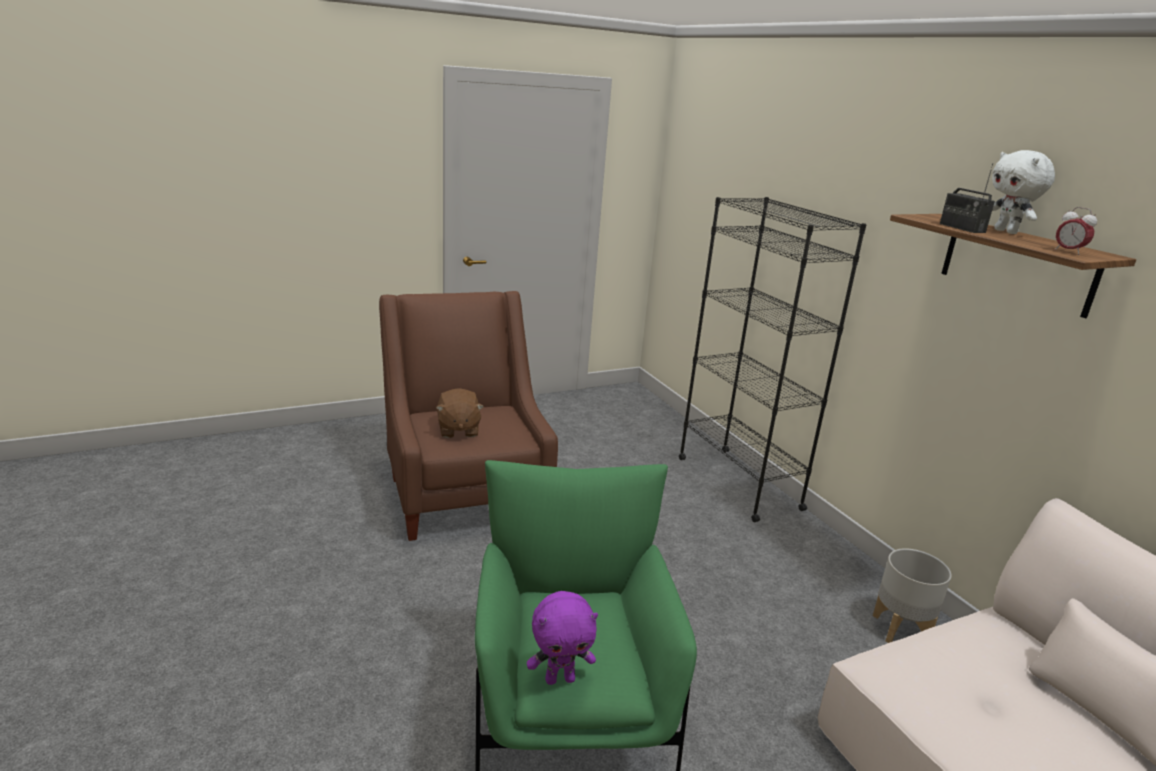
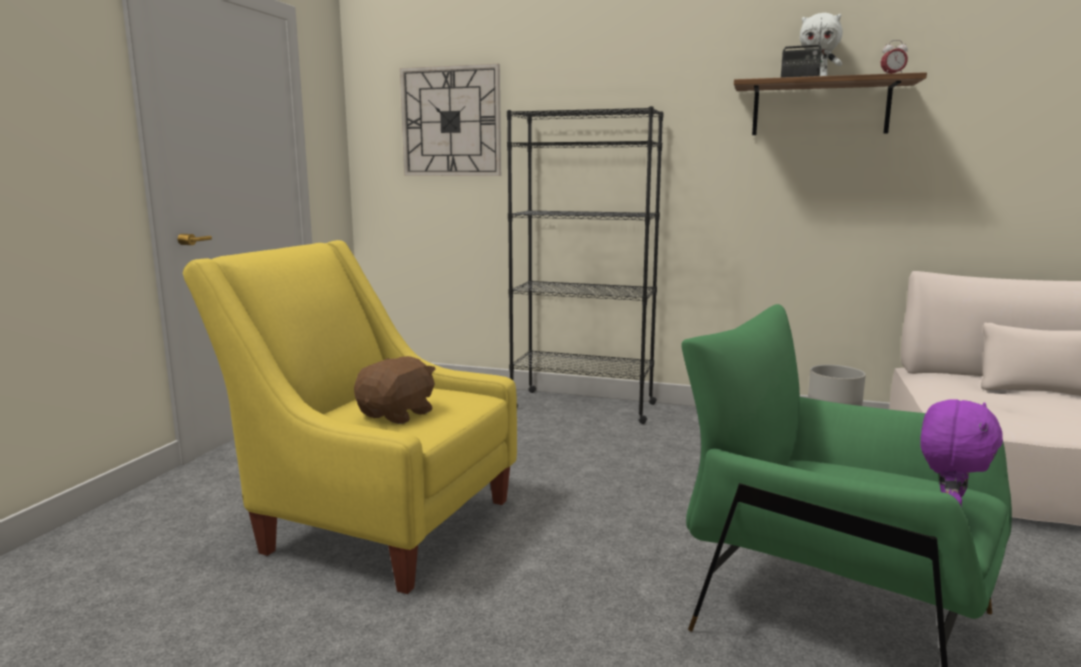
camera: 45 degrees left, 10 degrees down
(458, 430) = (398, 414): brown plush toy -> brown plush toy turned 90 degrees counterclockwise
(464, 492) = (375, 521): brown armchair -> yellow armchair
(719, 188) = (451, 122): none -> wall clock

